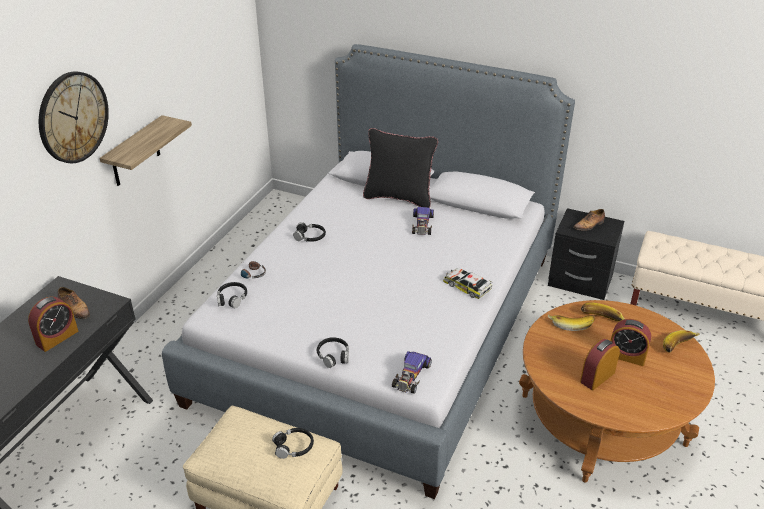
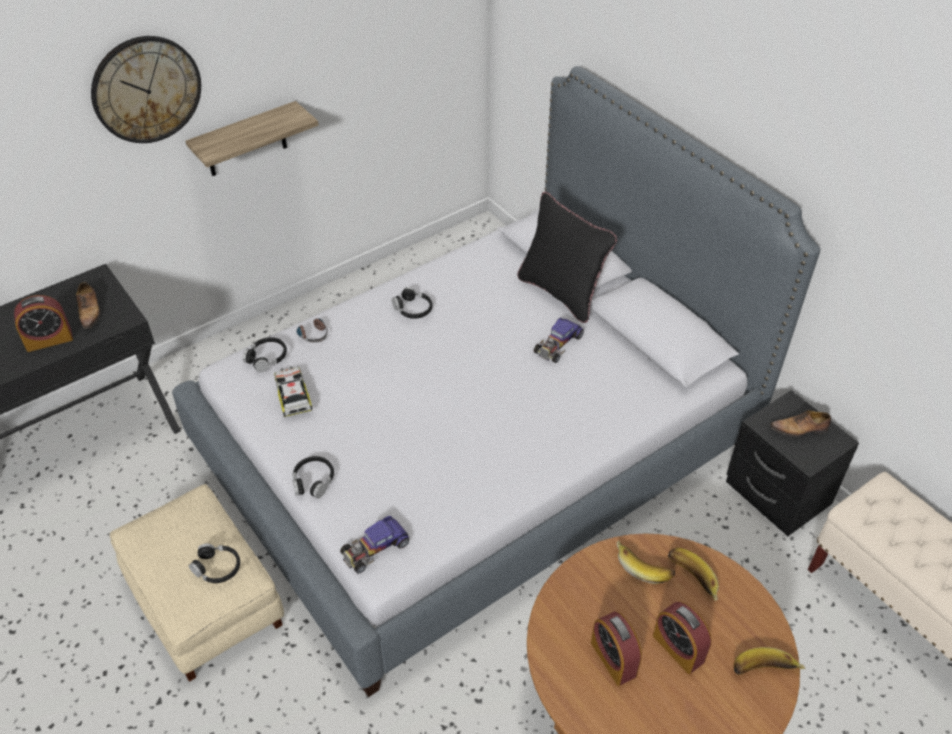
camera: 30 degrees right, 10 degrees up
(467, 287) = (539, 457): toy car -> toy car (293, 395)
(597, 377) = (613, 659): alarm clock -> alarm clock turned 105 degrees counterclockwise

